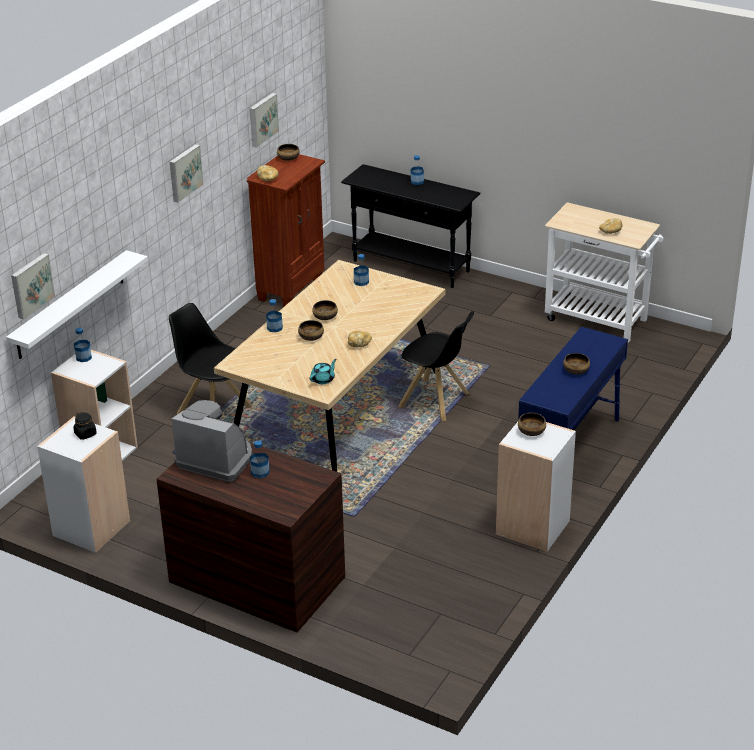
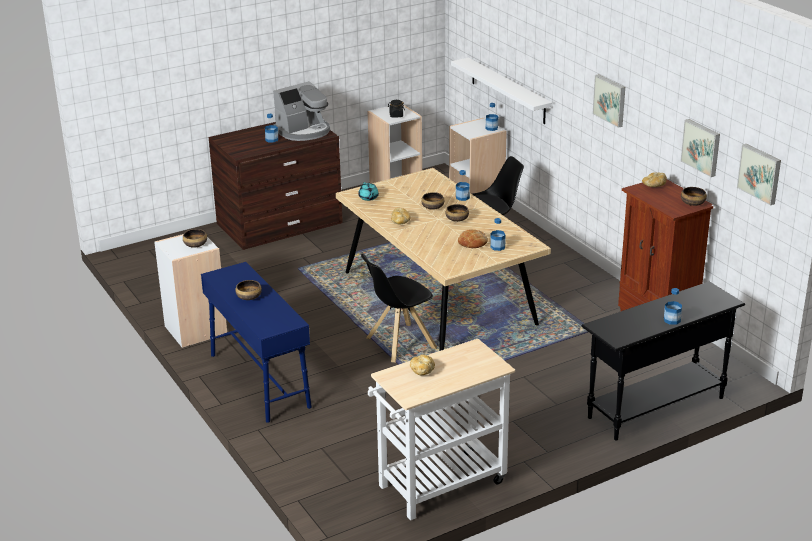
camera: 120 degrees right, 5 degrees down
(31, 285) = (487, 42): picture -> picture (760, 173)
(364, 296) = (472, 242): none -> bread

